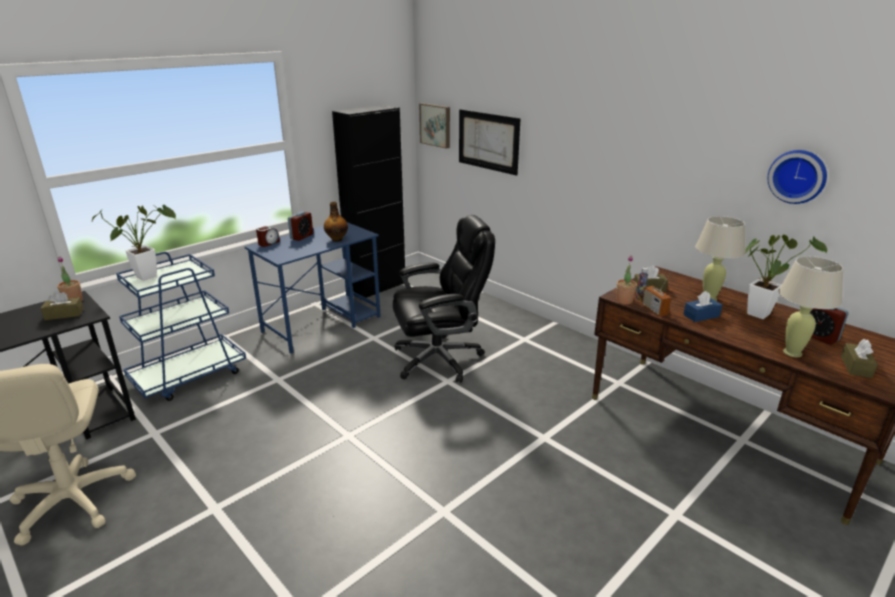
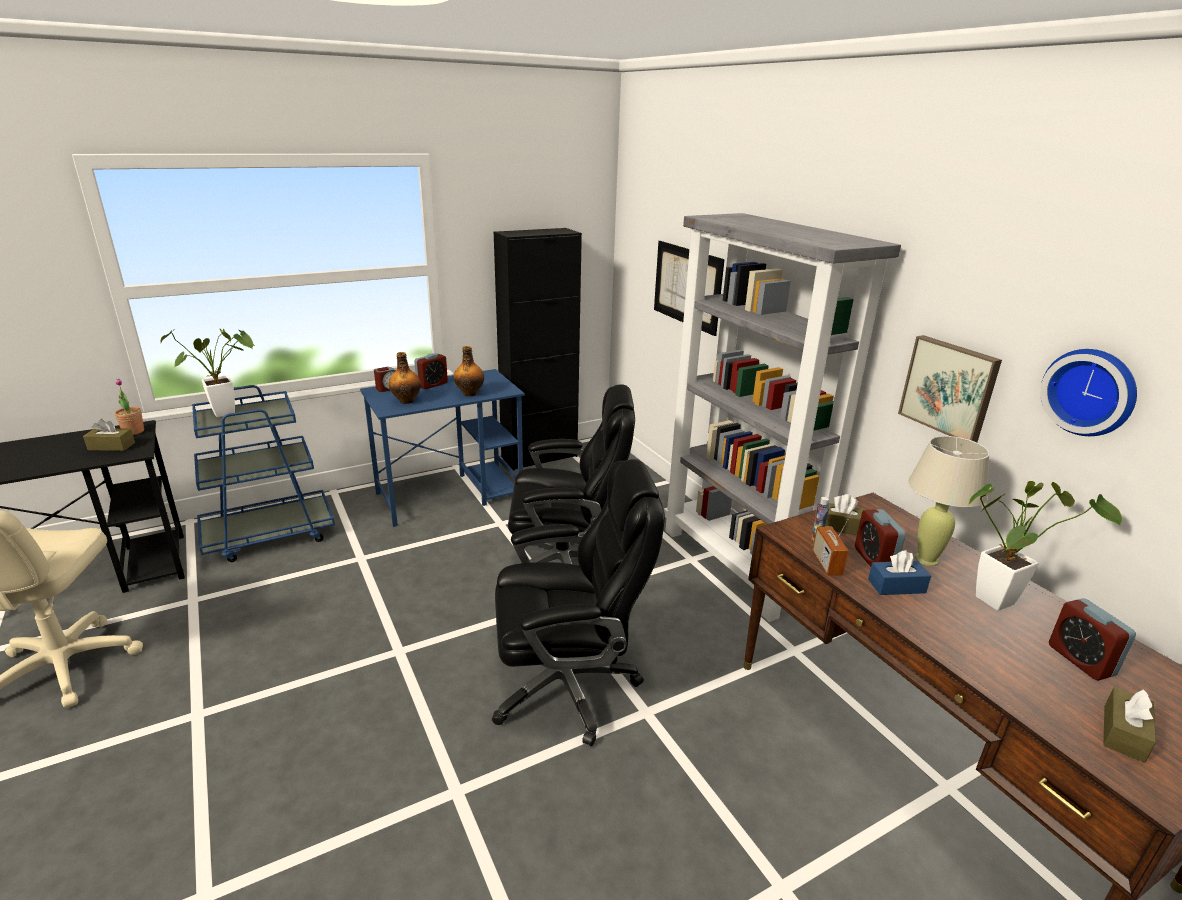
camera: 15 degrees right, 0 degrees up
(291, 250) = (406, 401): none -> bottle
(436, 125) = (633, 259): picture -> picture (949, 387)
(483, 432) = (568, 685): none -> black office chair
(556, 338) = (736, 565): none -> grey bookcase
(624, 300) = (790, 540): potted plant -> none
(680, 303) = (874, 559): none -> alarm clock
(792, 353) = (1018, 682): beige table lamp -> none

